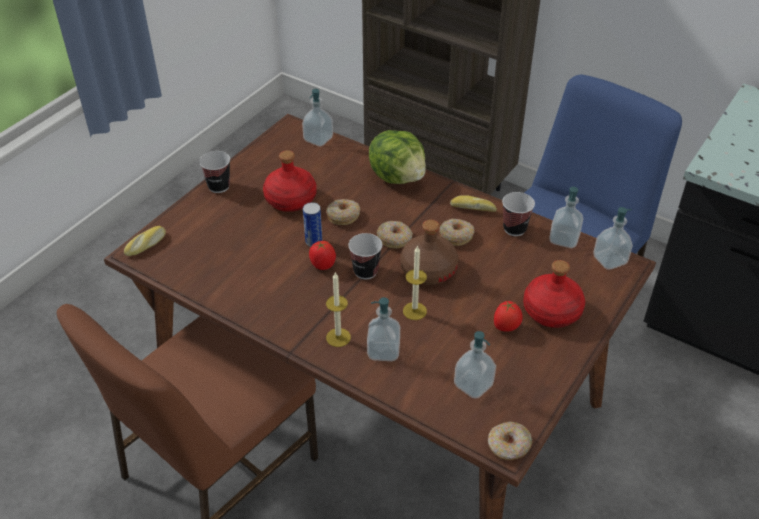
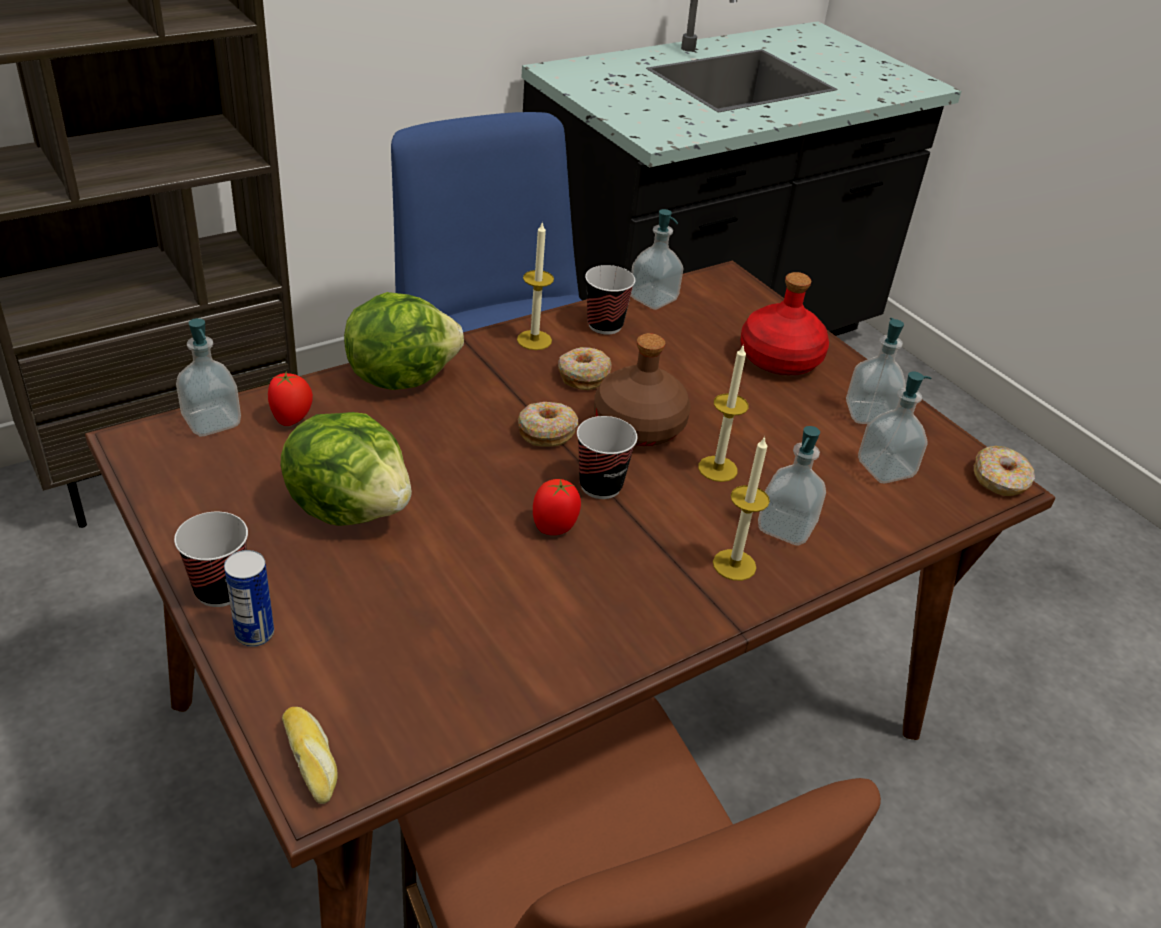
camera: 70 degrees left, 5 degrees down
(291, 199) = (350, 507): red bottle -> lettuce
(313, 241) = (488, 517): can -> can (255, 634)
(343, 216) = (448, 463): donut -> none
(473, 208) = (534, 340): bread -> candle
(506, 327) = (792, 403): tomato -> tomato (292, 419)
(609, 260) = (713, 285): soap dispenser -> soap dispenser (869, 414)

